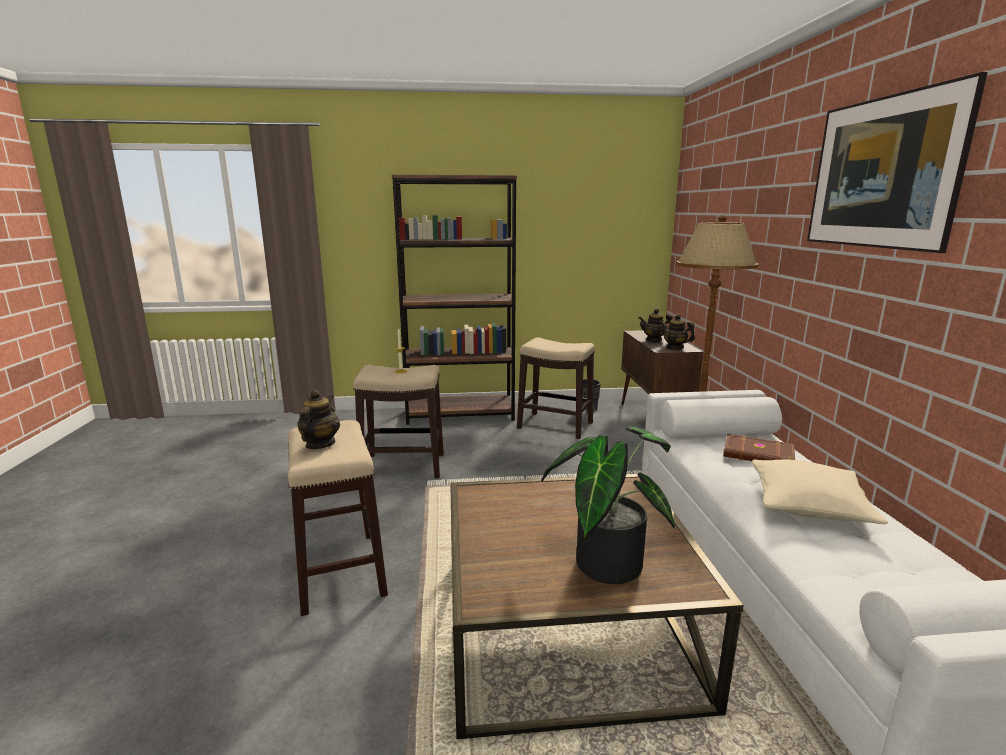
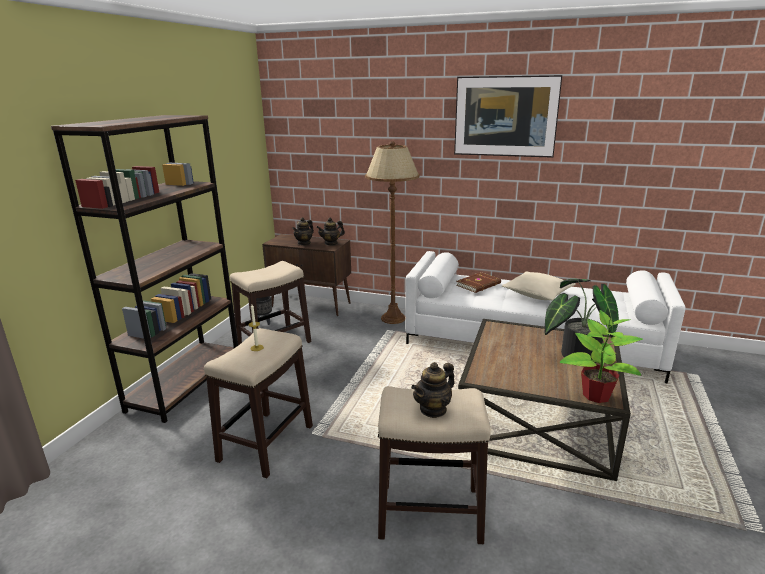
camera: 65 degrees left, 5 degrees up
(320, 444) = (433, 409): teapot -> teapot turned 75 degrees counterclockwise
(488, 586) = (595, 395): none -> potted plant

